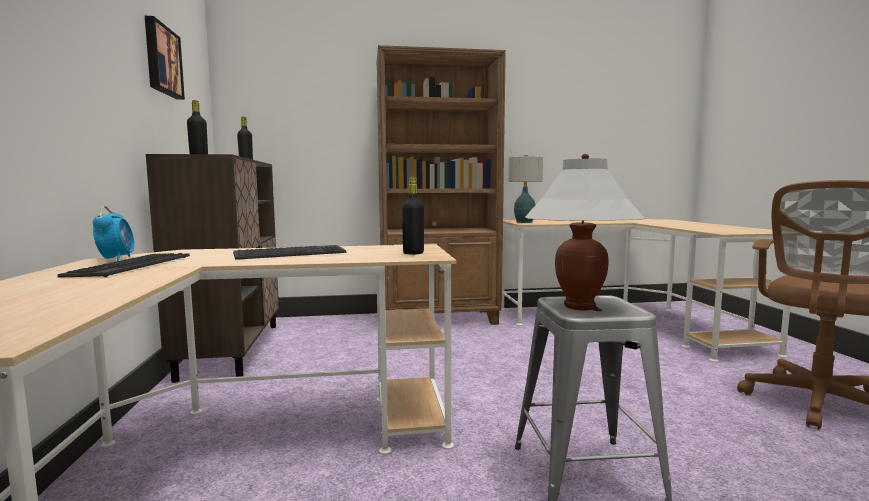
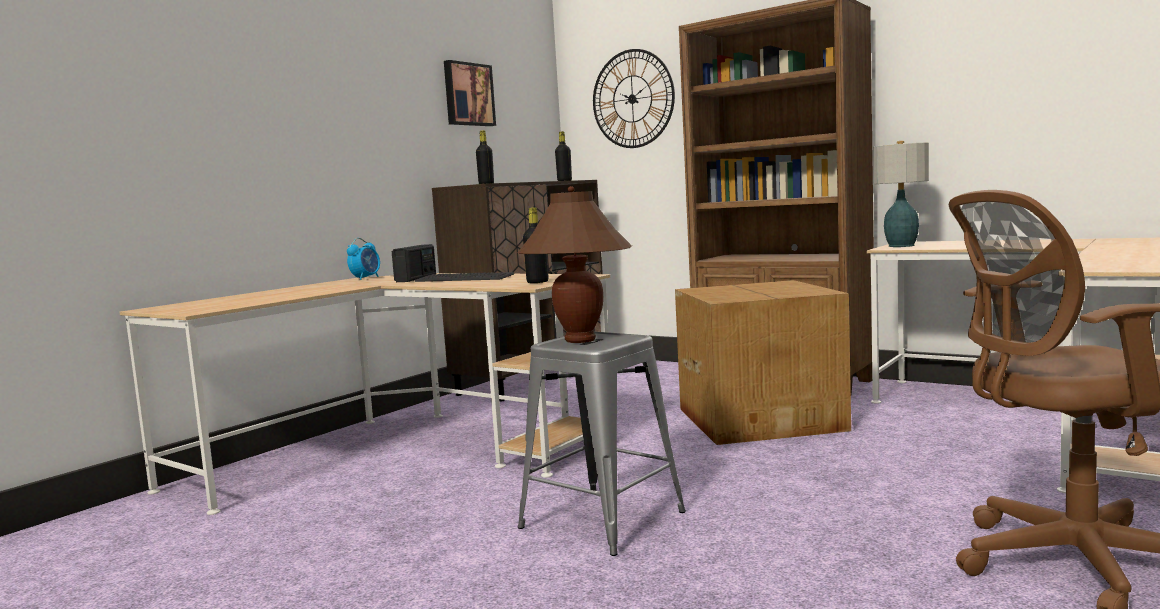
camera: 45 degrees right, 0 degrees up
(130, 266) = (352, 283): keyboard -> none
(213, 256) = (416, 278): none -> radio
(294, 100) = (632, 99): none -> wall clock
(485, 349) = (761, 418): none -> cardboard box
(580, 307) = (580, 340): white table lamp -> brown table lamp

